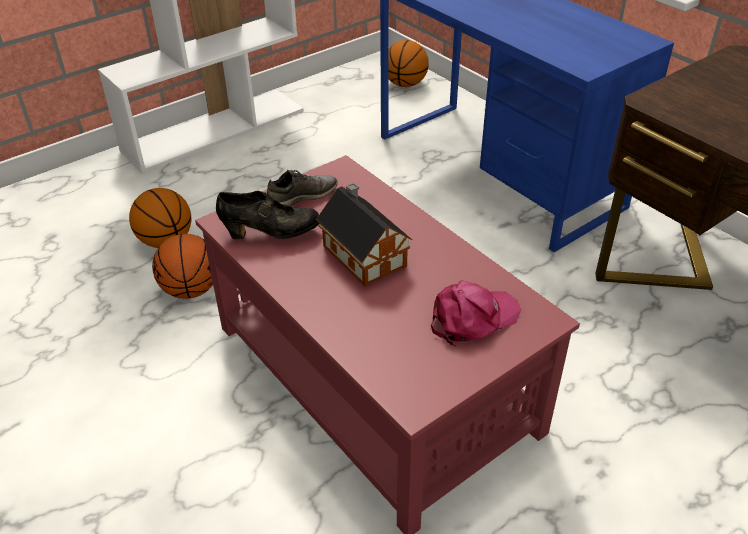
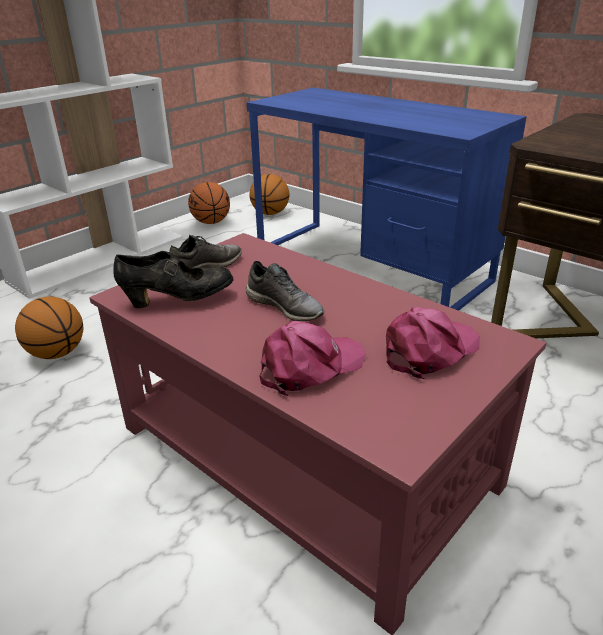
camera: 10 degrees left, 10 degrees down
(191, 290) = (87, 395): basketball -> basketball (211, 222)
(363, 253) = (285, 307): toy house -> grey shoe
(366, 320) = (310, 367): none -> pink cap

